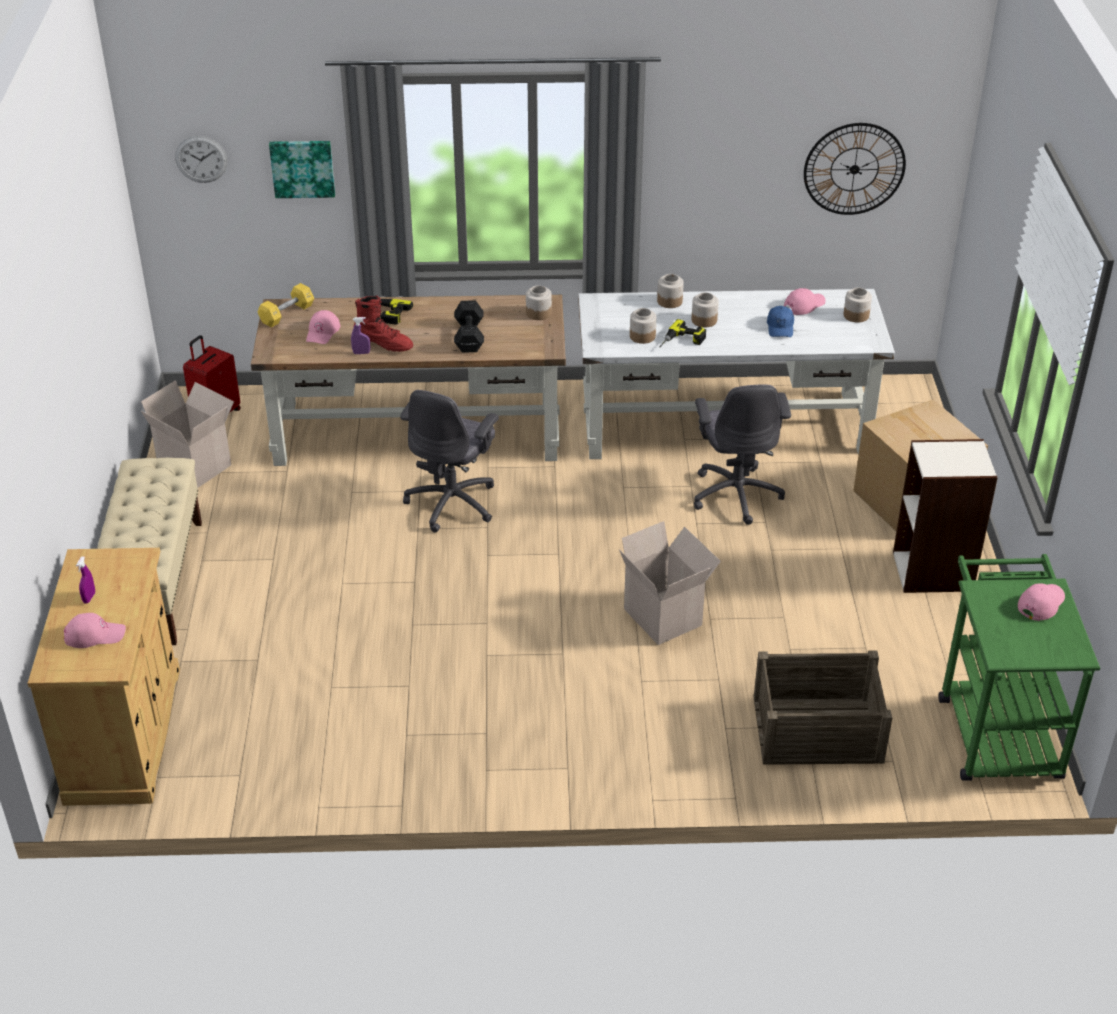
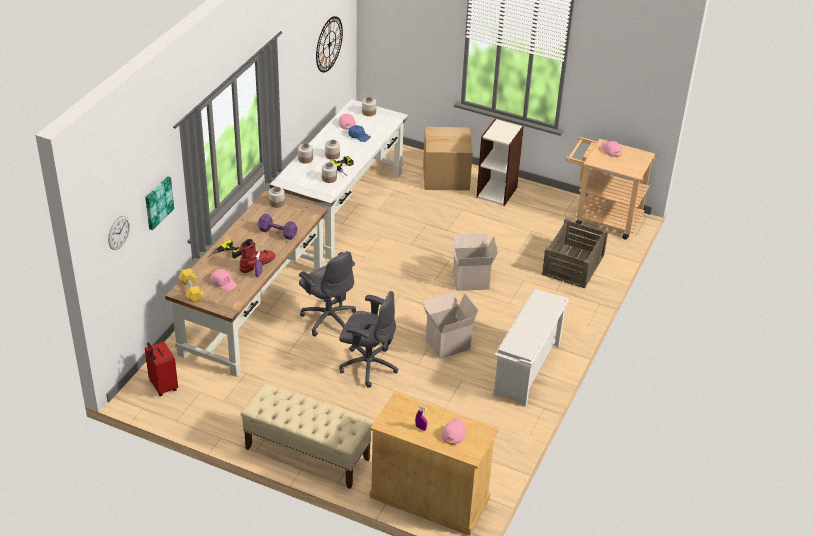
camera: 65 degrees left, 0 degrees up
(197, 466) = (209, 408): cardboard box -> cardboard box (448, 343)
(468, 337) = (278, 233): black dumbbell -> purple dumbbell
(484, 755) = (527, 370): none -> white shoe rack
(736, 494) = (398, 224): grey office chair -> grey office chair (368, 365)
(995, 728) = (602, 218): green cart -> beige cart

